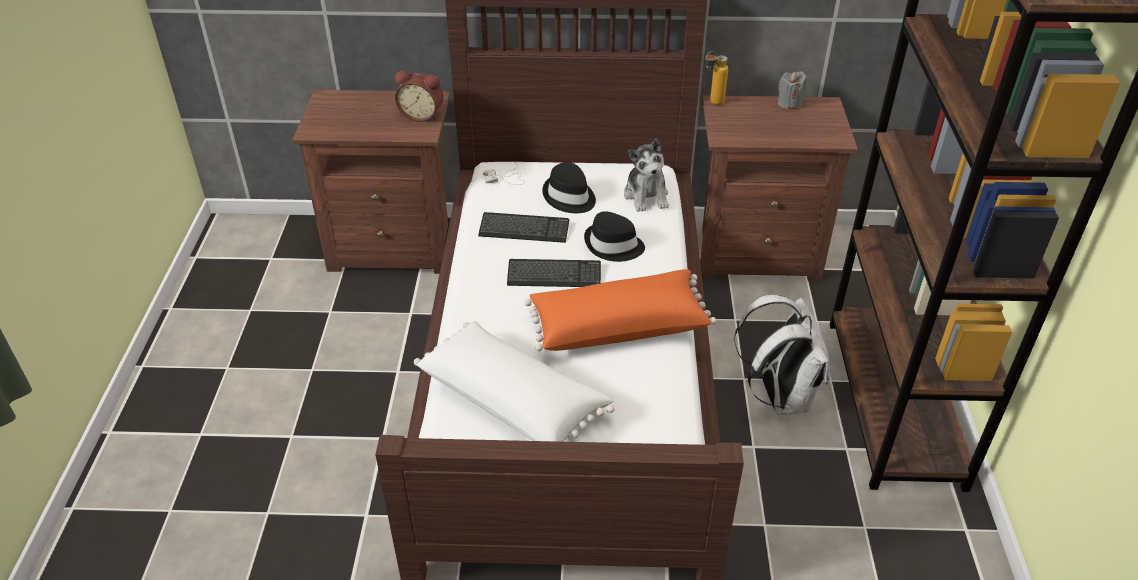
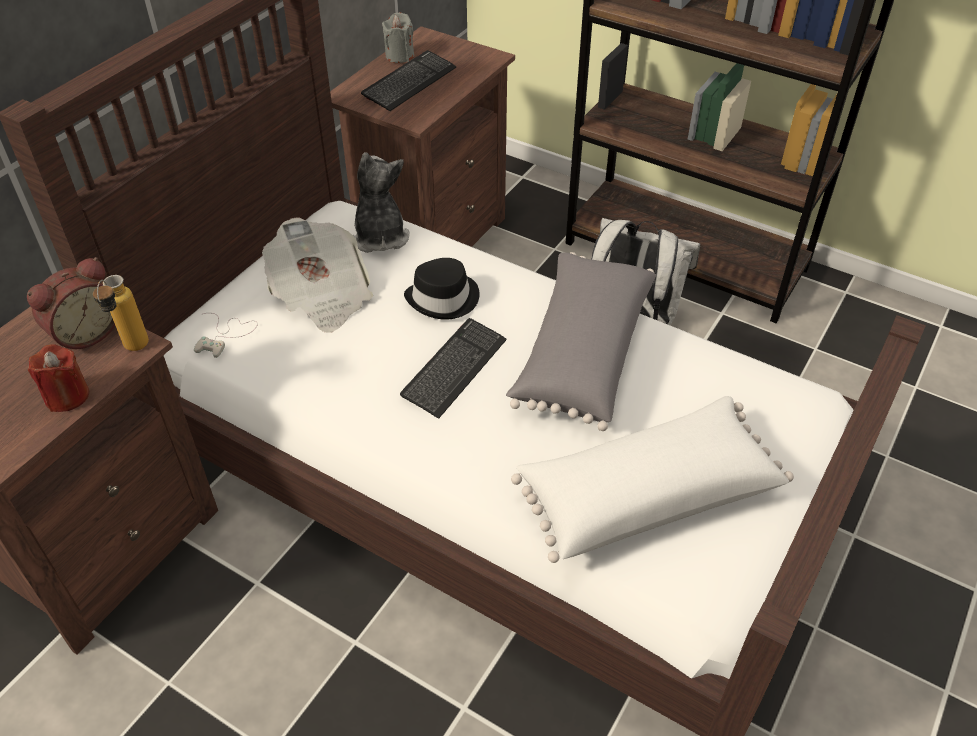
camera: 60 degrees left, 5 degrees up
(376, 131) = (67, 396): none -> red candle
(524, 229) = (345, 360): keyboard -> keyboard (409, 83)
(569, 197) = (321, 296): black hat -> newspaper
(618, 326) = (581, 353): orange pillow -> grey pillow
(646, 195) = (379, 236): plush toy -> plush toy turned 120 degrees counterclockwise
(712, 103) = (343, 98): bottle -> bottle (133, 351)

